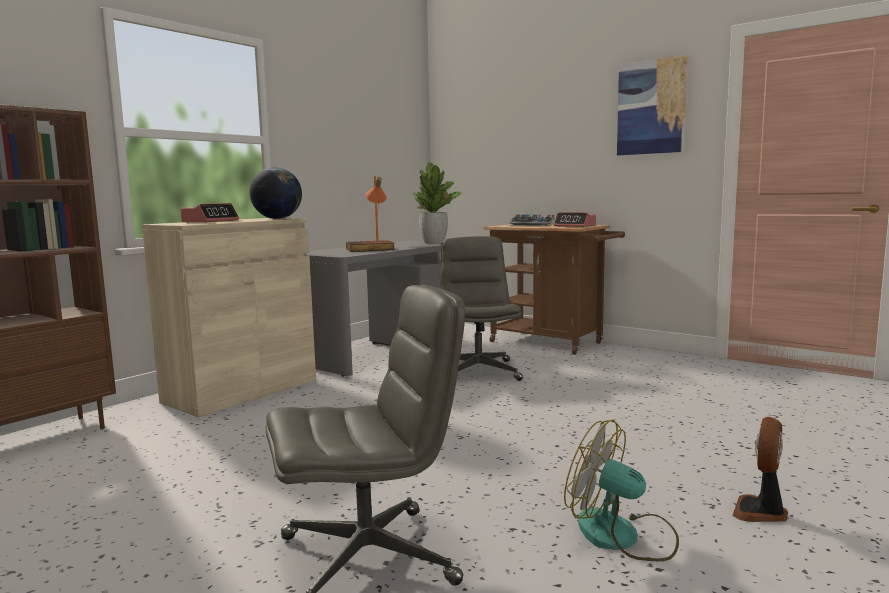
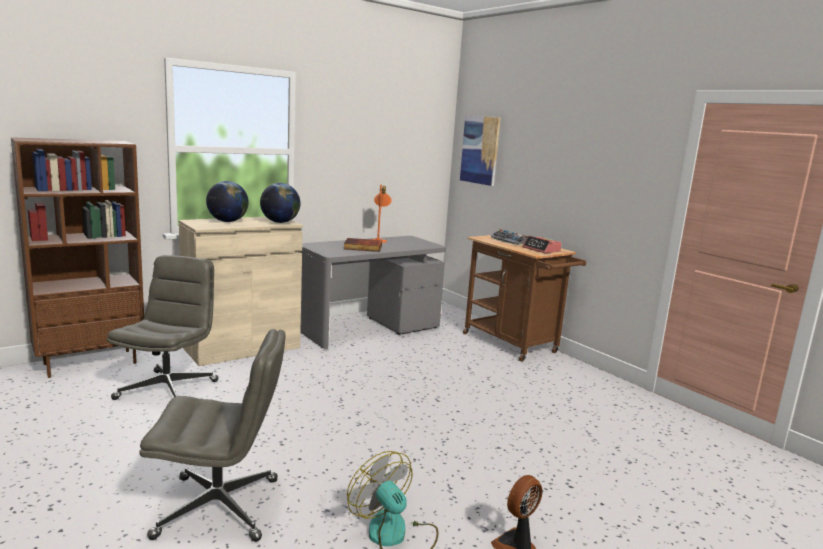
camera: 15 degrees right, 5 degrees up
(210, 221) = (227, 221): alarm clock -> globe
(434, 243) = (426, 244): potted plant -> none
(478, 371) = (426, 363): grey office chair -> grey office chair (168, 389)
(651, 107) = (621, 153): picture -> picture (480, 150)

